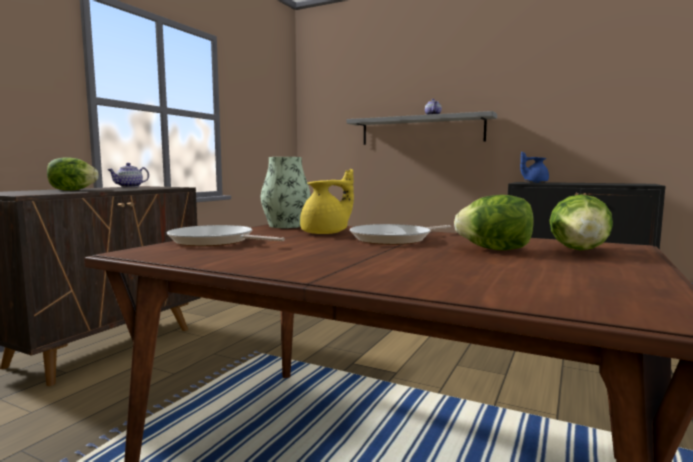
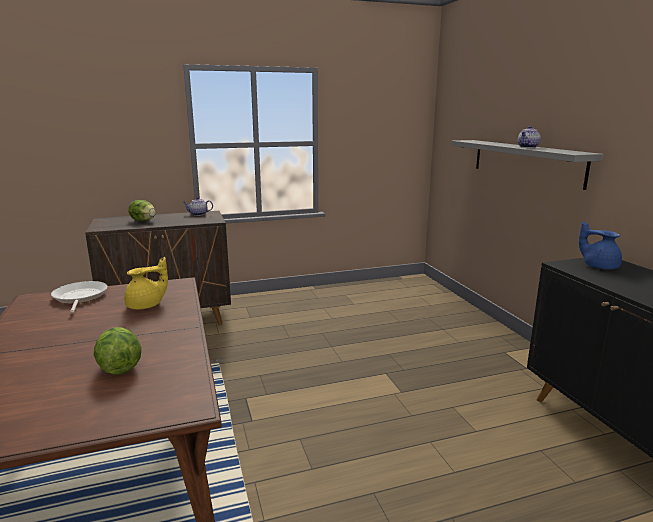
camera: 45 degrees right, 10 degrees up
(286, 226) = (169, 286): vase -> none
(327, 233) = (146, 306): yellow teapot -> yellow teapot turned 45 degrees counterclockwise
(394, 239) = (138, 329): frying pan -> none
(579, 250) = (147, 394): lettuce -> none

